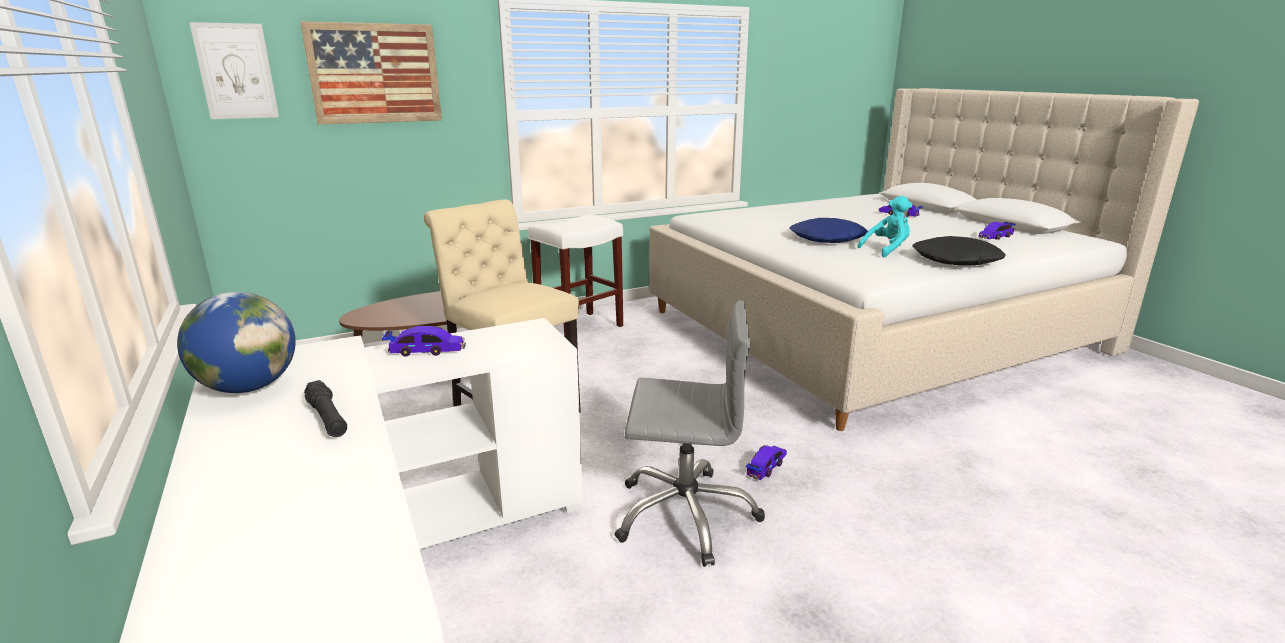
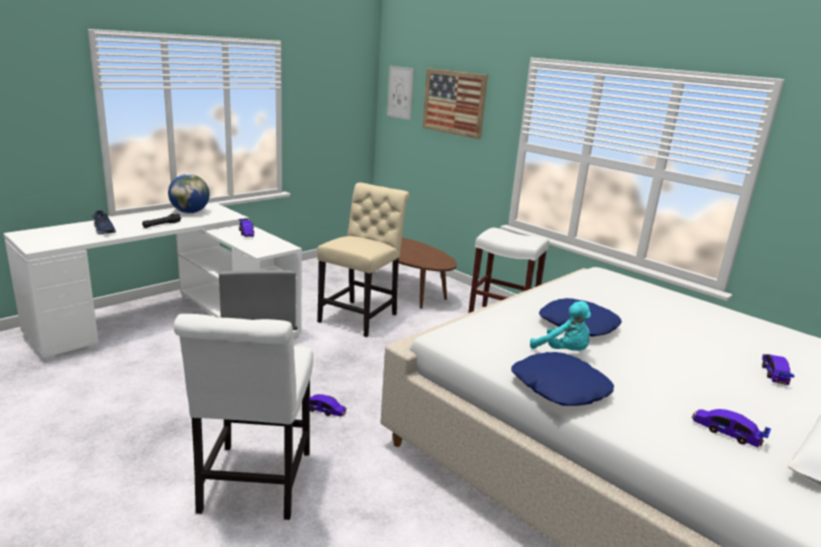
camera: 70 degrees right, 0 degrees up
(295, 498) = (104, 230): none -> blue shoe
(938, 535) = (253, 486): none -> white chair
(956, 260) = (559, 387): black pillow -> blue pillow

